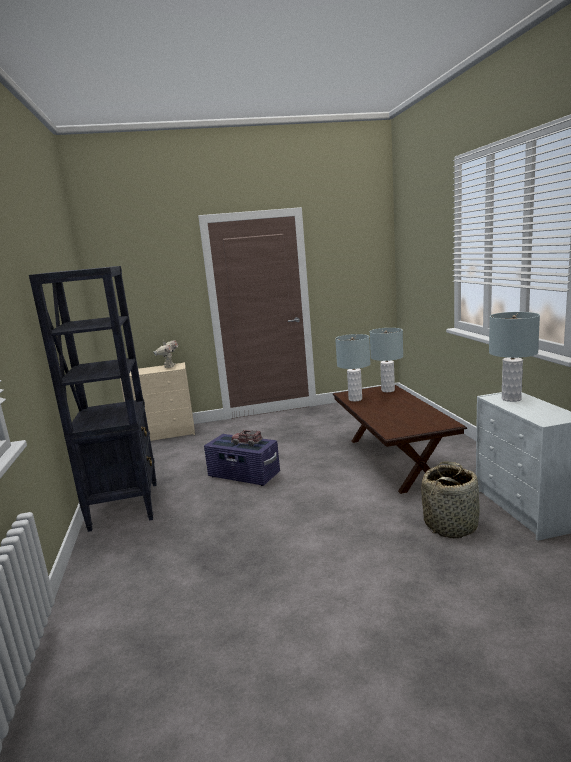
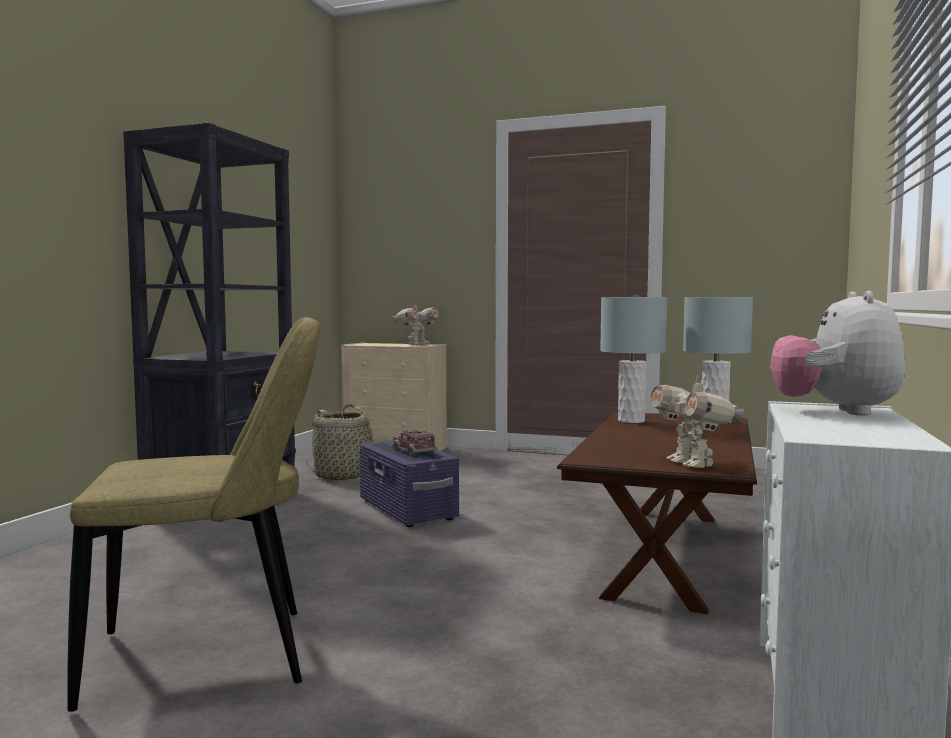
camera: 30 degrees right, 10 degrees down
(295, 589) = (212, 656): none -> beige chair
(432, 424) = (692, 464): none -> toy robot
(451, 525) = (614, 675): basket -> basket (344, 475)
(511, 399) = (835, 411): grey table lamp -> plush toy

